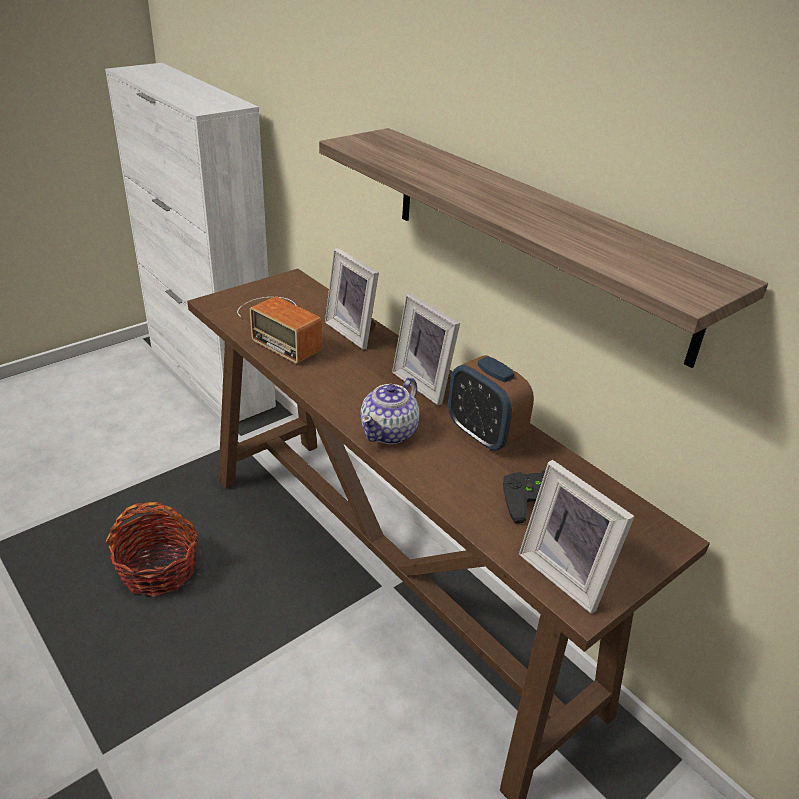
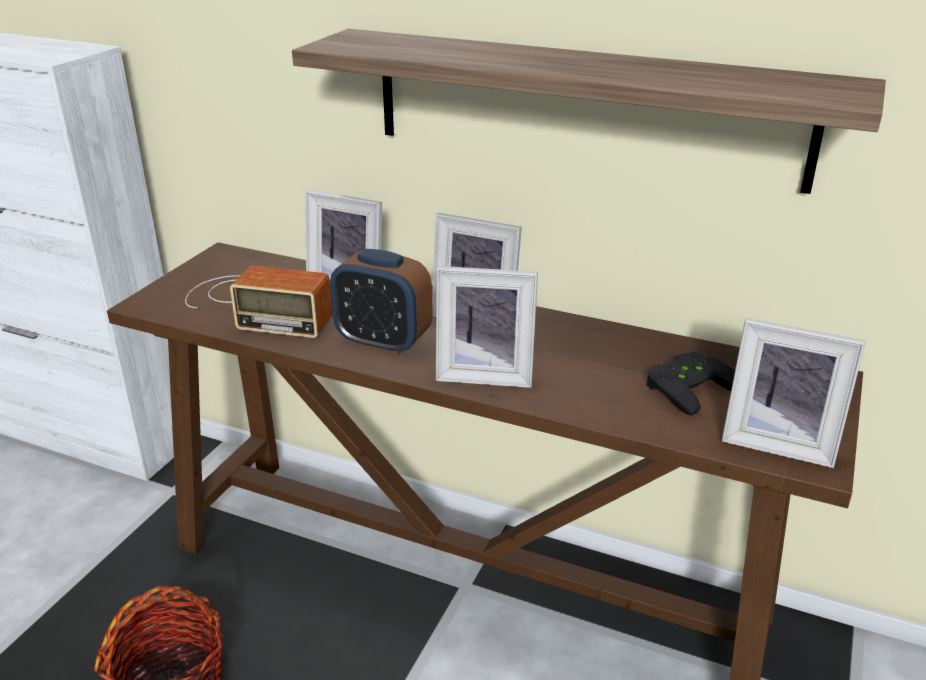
camera: 25 degrees left, 5 degrees down
(390, 432) = (485, 373): teapot -> picture frame
(484, 435) = (582, 346): alarm clock -> alarm clock (383, 342)

